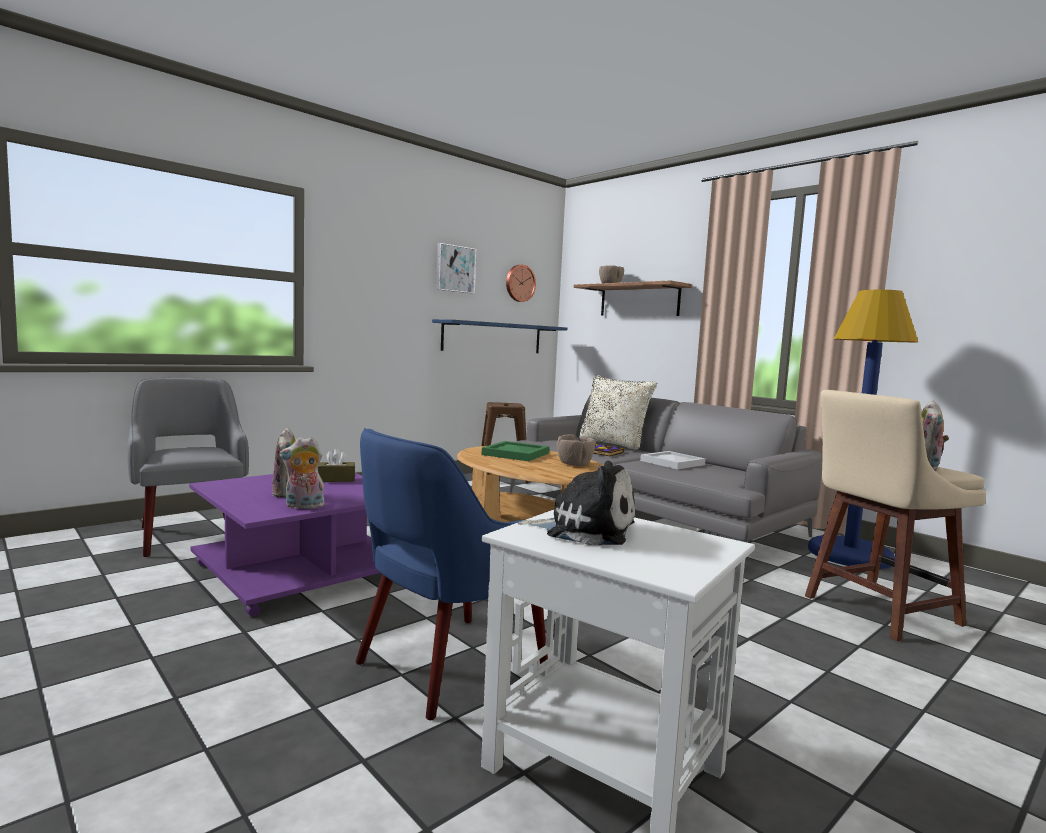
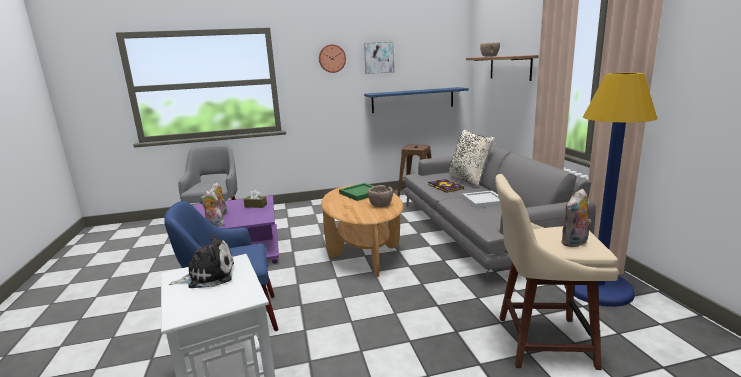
camera: 30 degrees right, 10 degrees up
(519, 283) = (433, 59): wall clock -> wall clock (332, 58)
(584, 529) = (208, 276): plush toy -> plush toy turned 60 degrees counterclockwise

